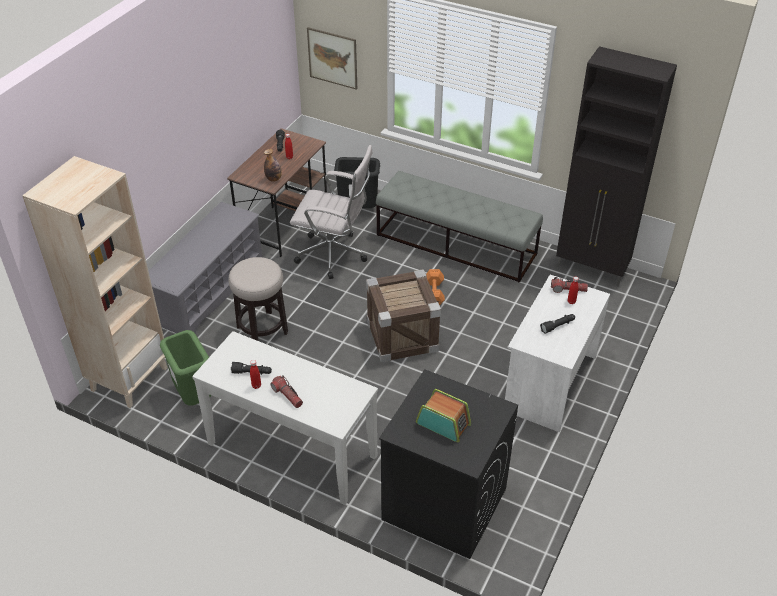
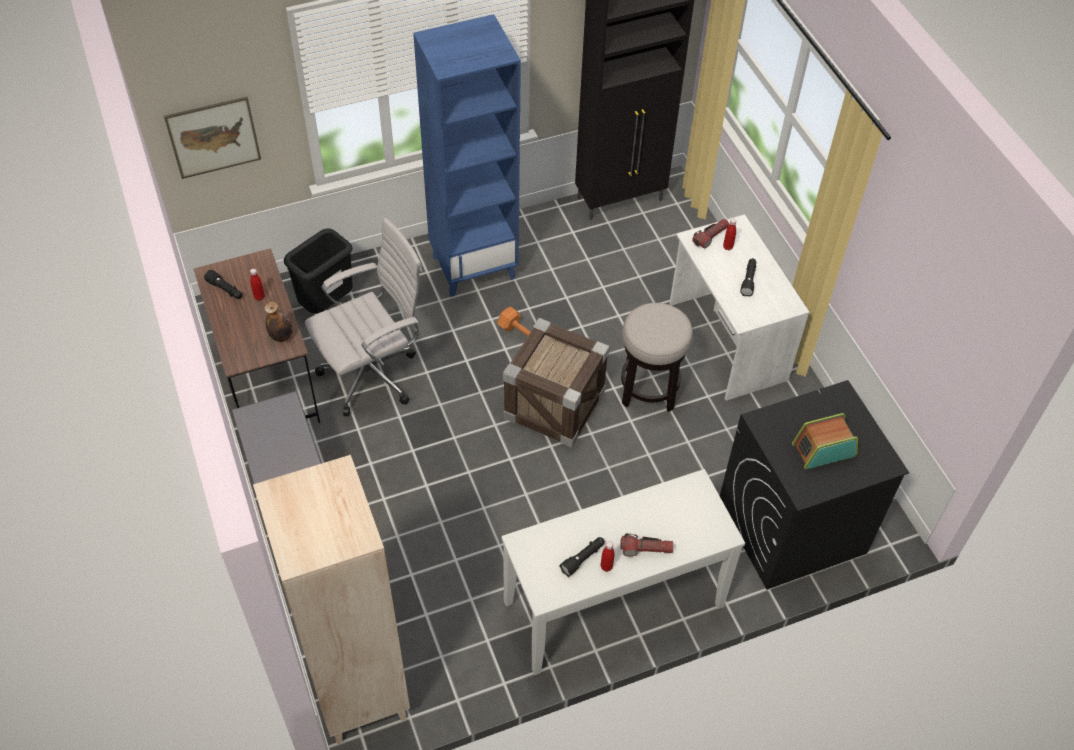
camera: 50 degrees left, 10 degrees up
(195, 397) = (454, 644): green trash can -> none
(262, 329) = (417, 516): stool -> stool (648, 389)
(456, 244) = (474, 267): grey bench -> blue bookcase

